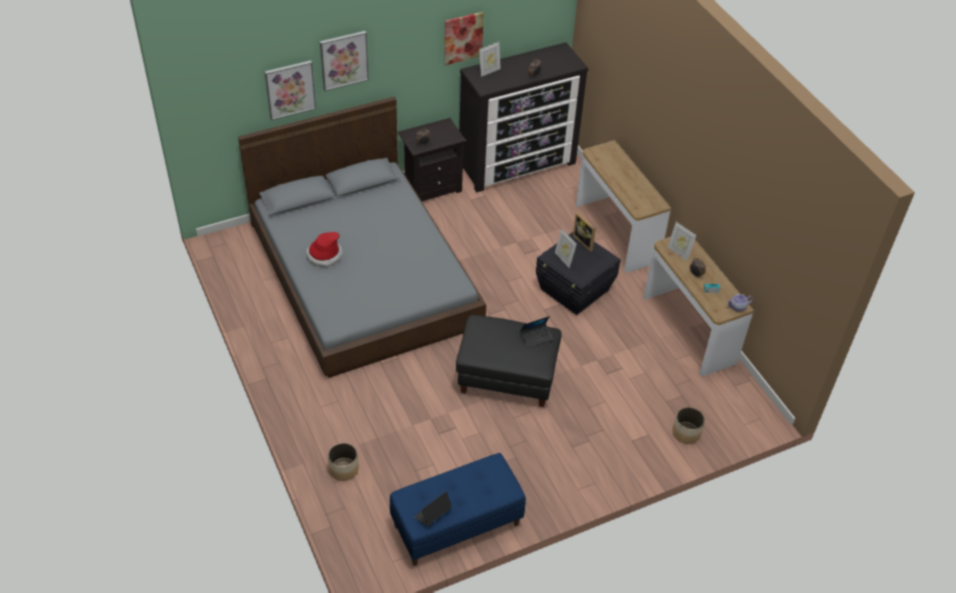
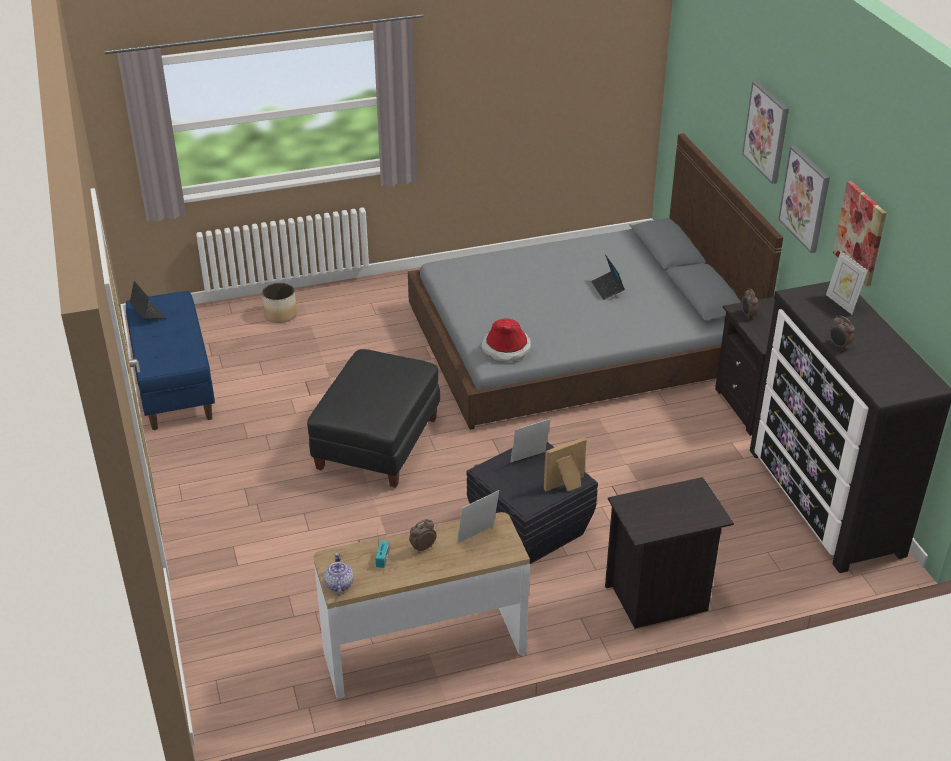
camera: 100 degrees right, 10 degrees down
(290, 89) = (727, 121): picture -> picture (805, 198)
(324, 255) = (560, 264): hat -> hat (506, 348)
(536, 337) = (375, 409): laptop -> laptop (607, 289)
(616, 233) = (658, 598): console table -> black nightstand
(686, 433) = (224, 606): planter -> none

